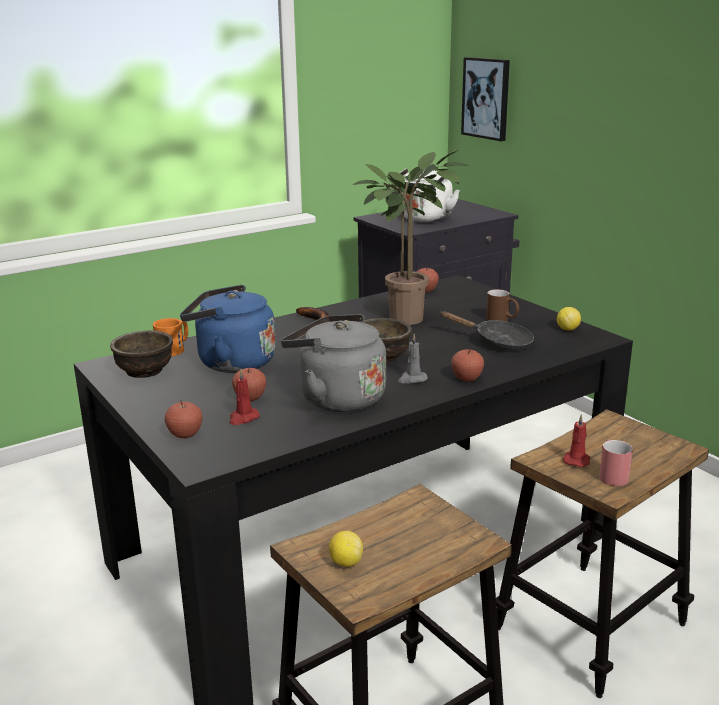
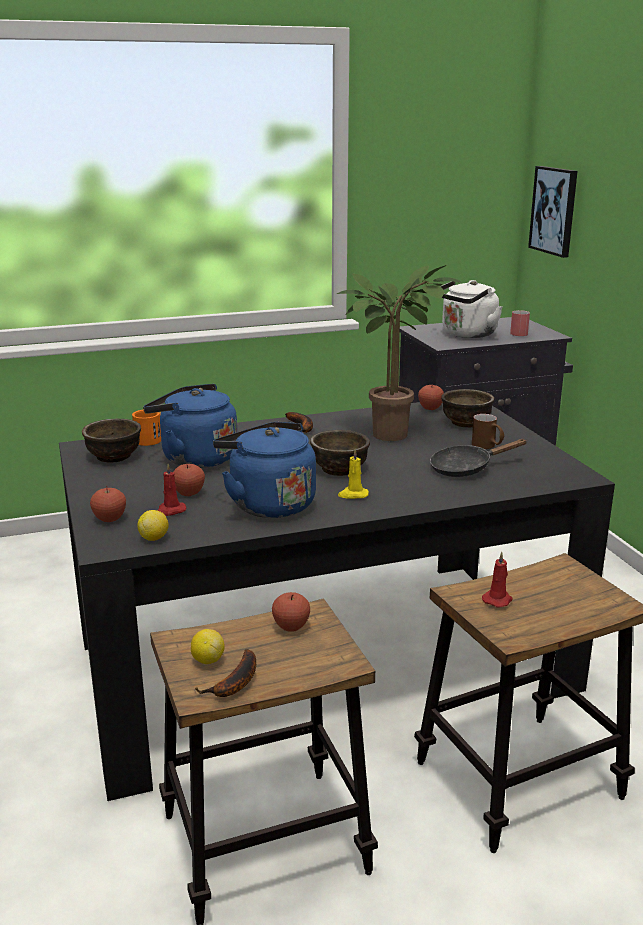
camera: 15 degrees right, 0 degrees up
(337, 398) = (268, 503): grey kettle -> blue kettle
(388, 580) = (235, 683): none -> banana
(412, 379) = (353, 495): grey candle -> yellow candle
(467, 300) = (466, 423): none -> brown bowl
(467, 378) = (408, 501): apple -> apple (291, 626)
(497, 342) = (466, 468): black frying pan -> black frying pan turned 120 degrees clockwise
(567, 329) = (551, 463): lemon -> lemon (154, 538)
(611, 474) = (524, 620): red mug -> red mug (518, 333)

